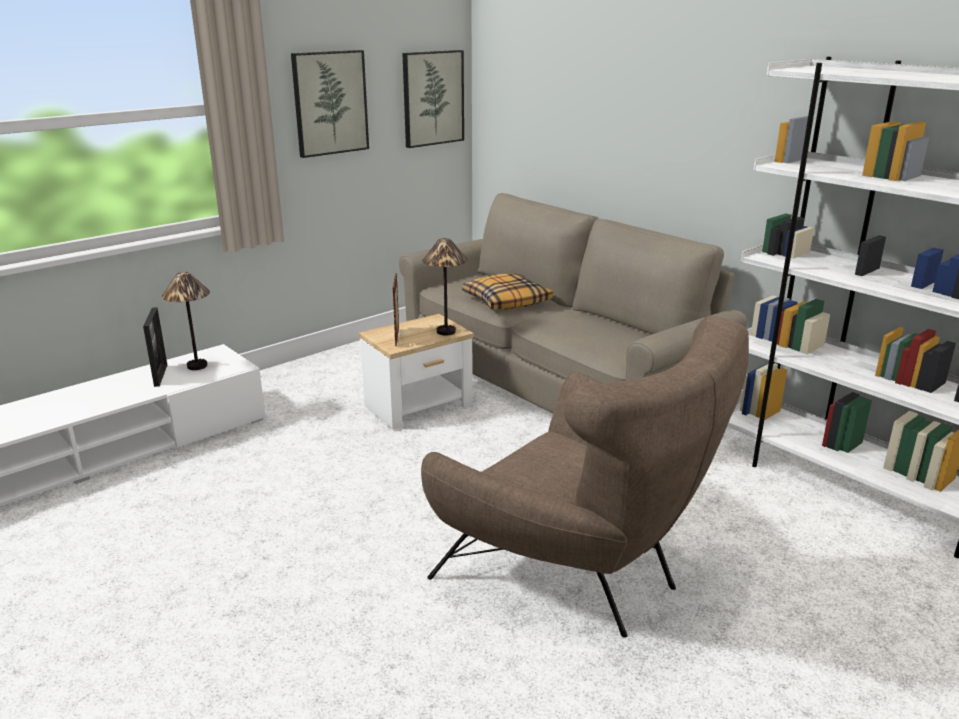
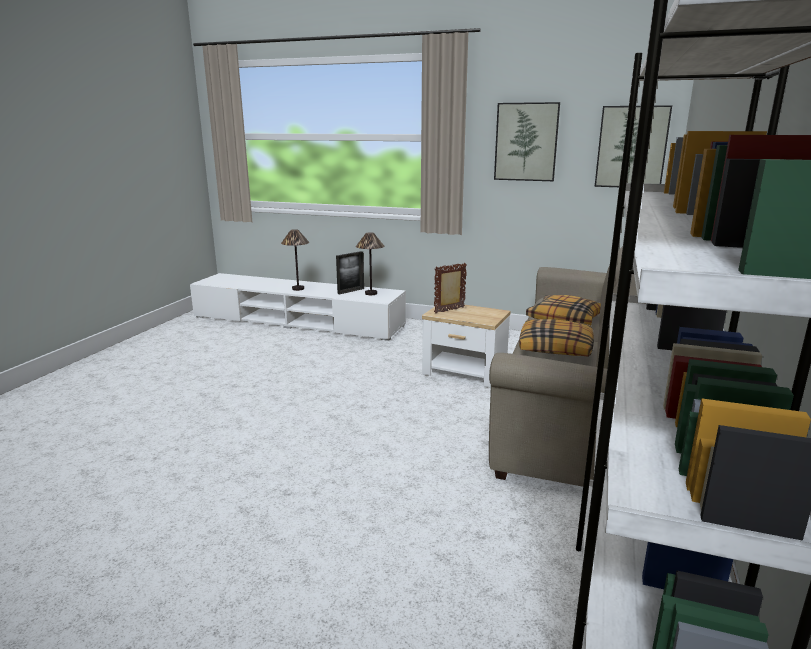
camera: 60 degrees right, 5 degrees down
(445, 332) = (481, 319): table lamp -> table lamp (297, 289)
(571, 327) = (556, 348): none -> pillow
(581, 573) = (310, 489): brown armchair -> none

